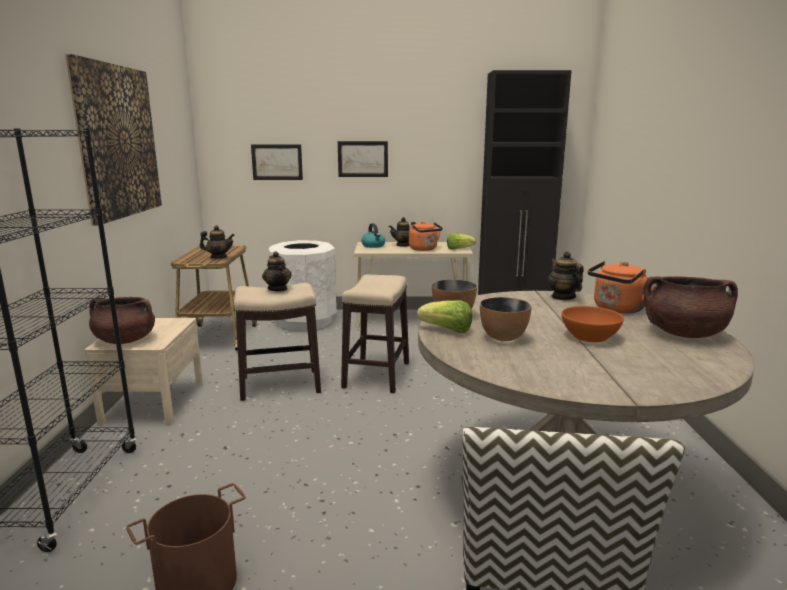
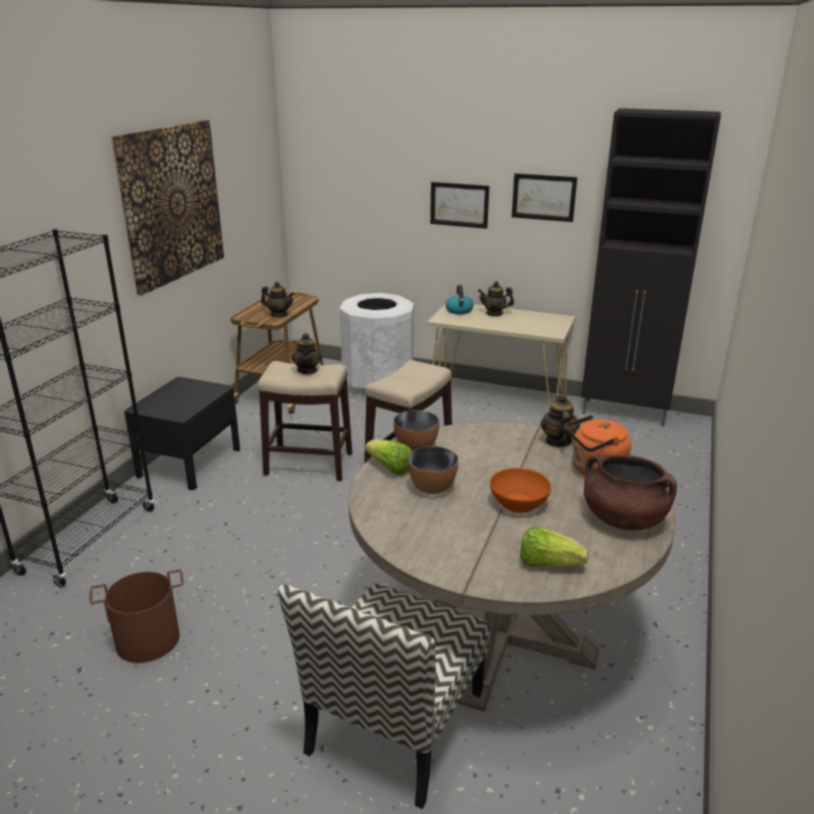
camera: 20 degrees right, 10 degrees up
(124, 340) = (159, 406): brown cooking pot -> none
(154, 402) = (189, 462): beige nightstand -> black nightstand
(277, 162) = (364, 201): picture -> picture (543, 197)
(424, 249) = (512, 324): orange kettle -> none
(459, 249) = (554, 329): lettuce -> lettuce (548, 563)

